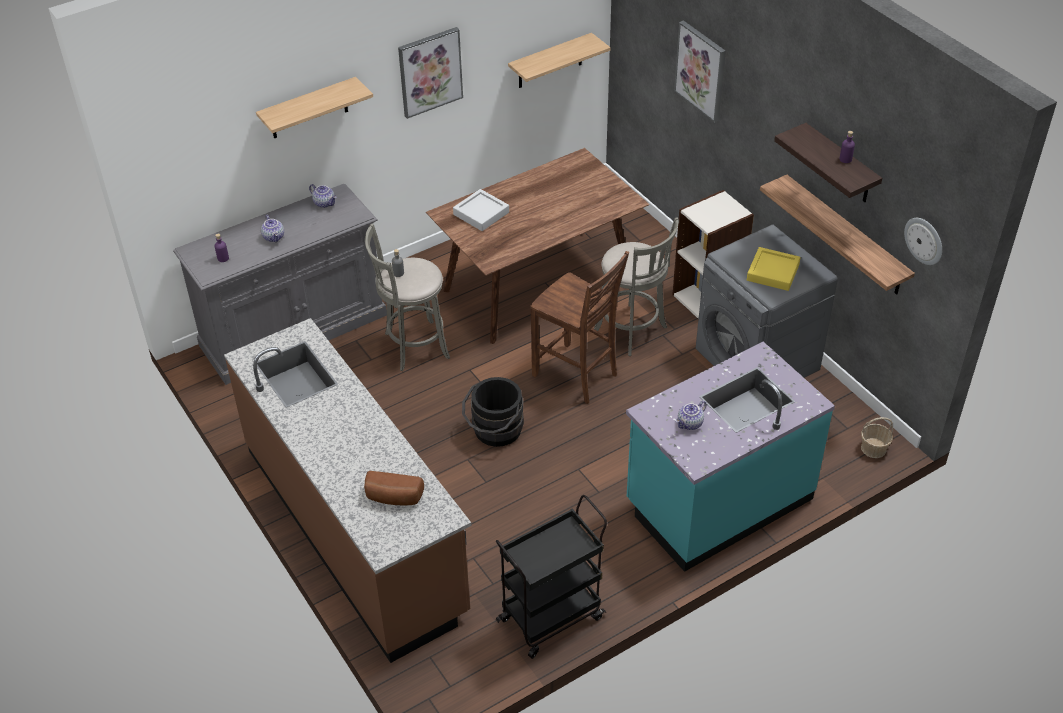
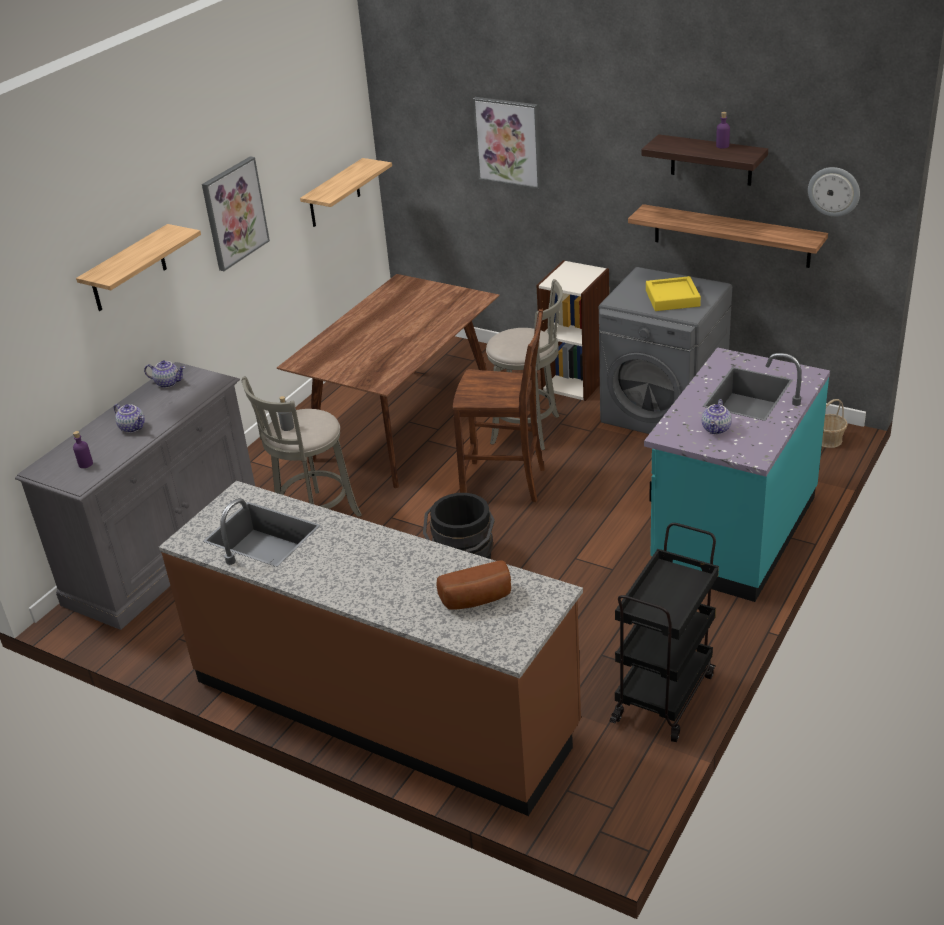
camera: 25 degrees left, 10 degrees down
(481, 213) = (337, 351): grey tray -> none

